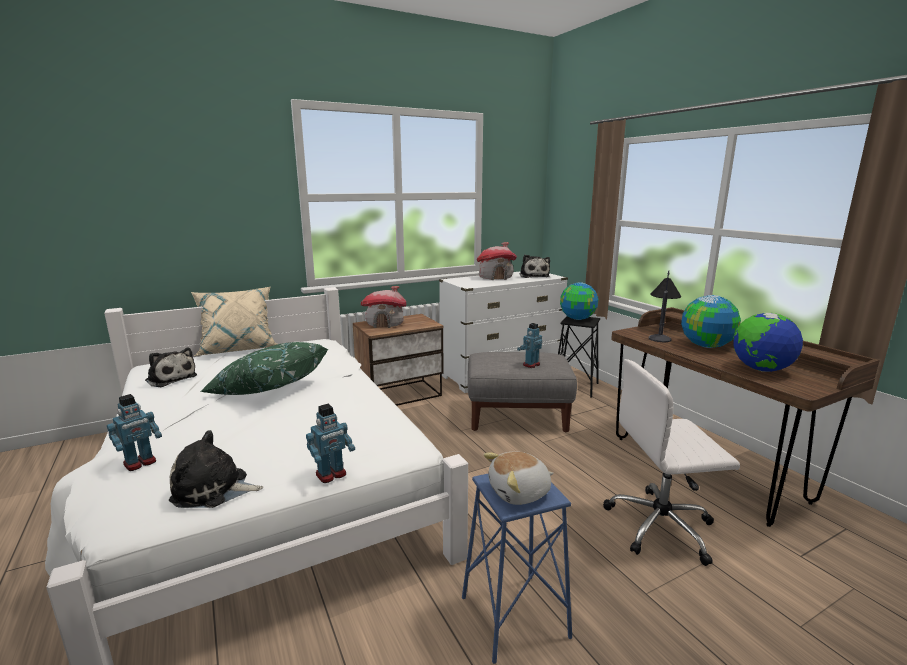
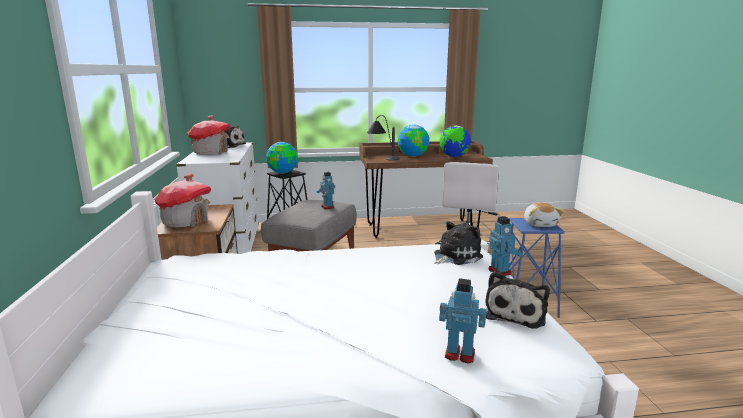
camera: 70 degrees left, 0 degrees up
(140, 463) = (460, 354): toy robot -> toy robot turned 45 degrees counterclockwise
(170, 378) = (181, 363): plush toy -> plush toy (455, 256)
(239, 348) = (111, 312): beige pillow -> none
(268, 389) = (307, 291): green pillow -> none

